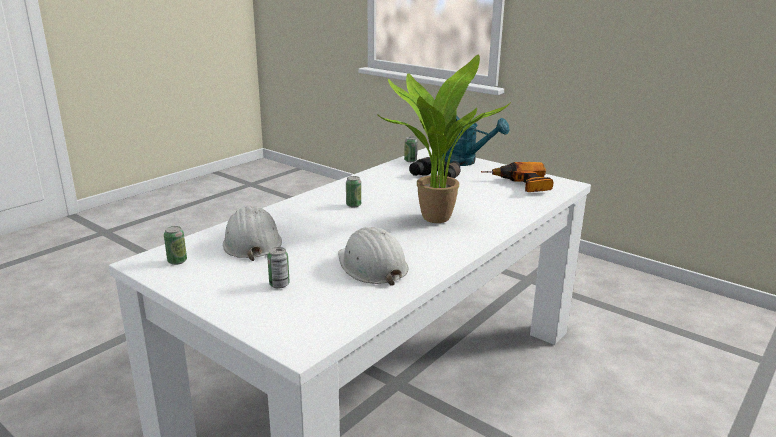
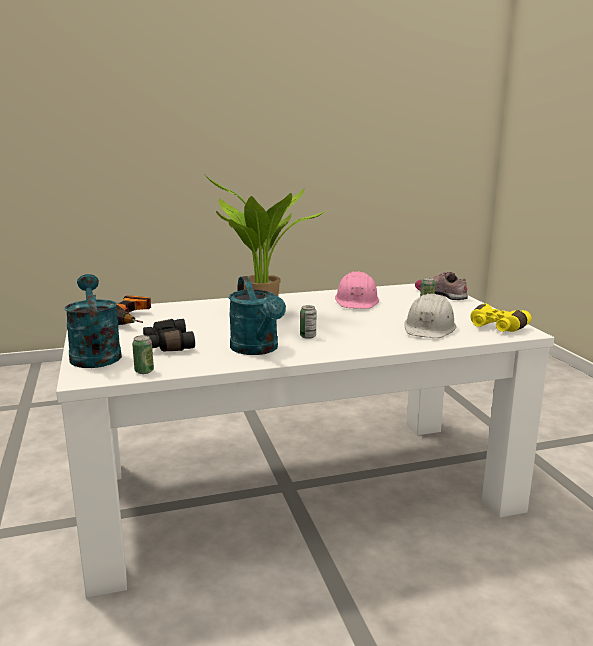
camera: 145 degrees left, 5 degrees down
(177, 261) = (495, 327): can -> yellow binoculars
(272, 319) = (441, 294): none -> shoe
(371, 186) = (257, 349): none -> turquoise watering can
(372, 266) = (357, 301): white hard hat -> pink hard hat

